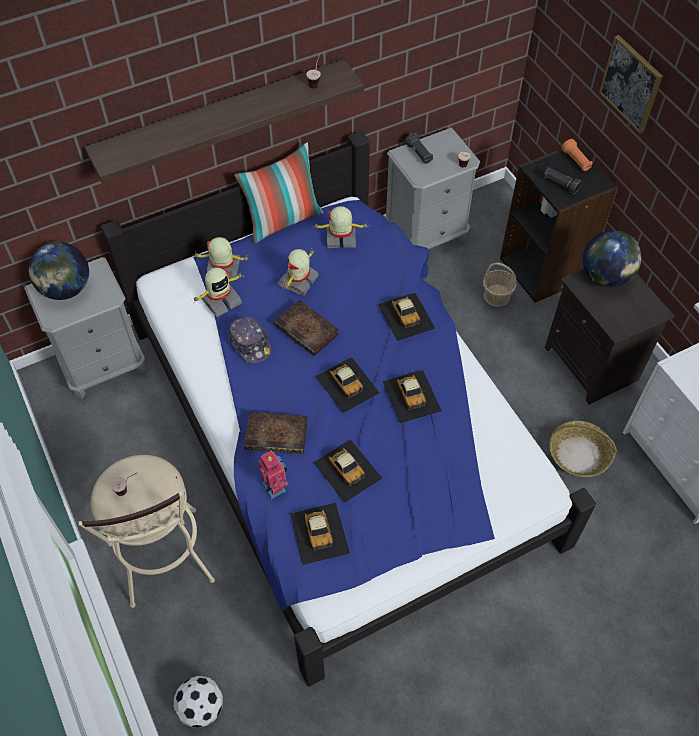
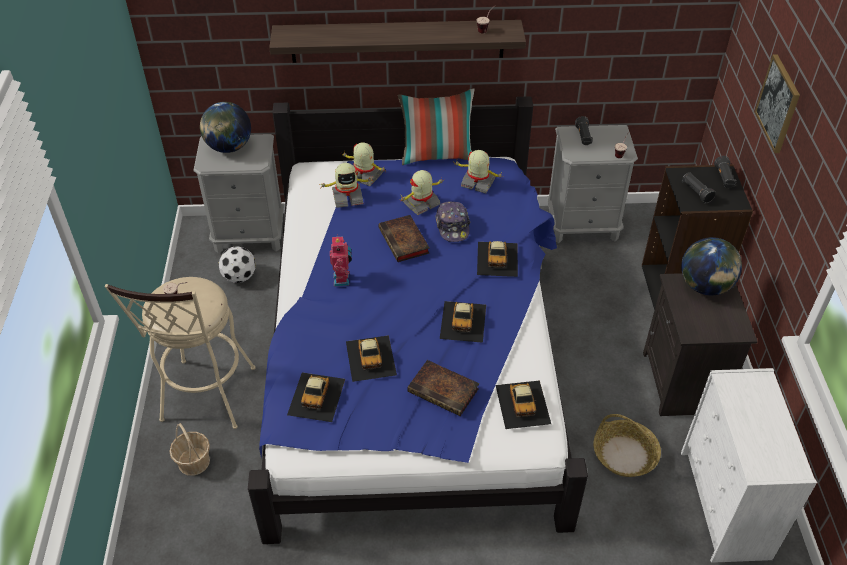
camera: 25 degrees right, 10 degrees down
(201, 707) = (166, 520): football -> football (239, 276)
(250, 344) = (351, 236): cap -> cap (453, 226)
(275, 487) = (303, 348): toy robot -> toy robot (342, 279)
(278, 434) = (330, 310): book -> book (445, 391)
(347, 384) = (412, 293): toy car -> toy car (523, 404)
(496, 295) = (620, 294): basket -> basket (194, 461)
(576, 161) = (723, 178): orange flashlight -> black flashlight

